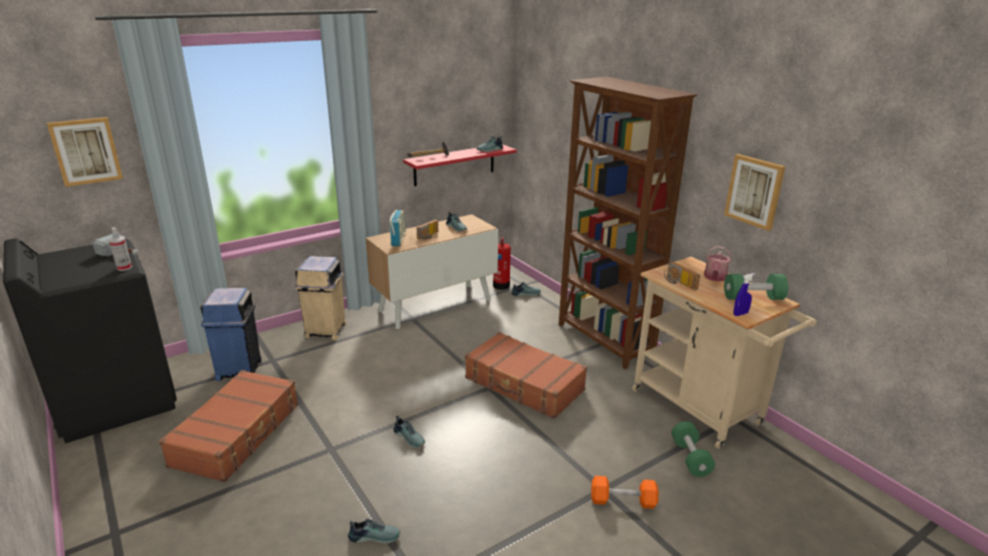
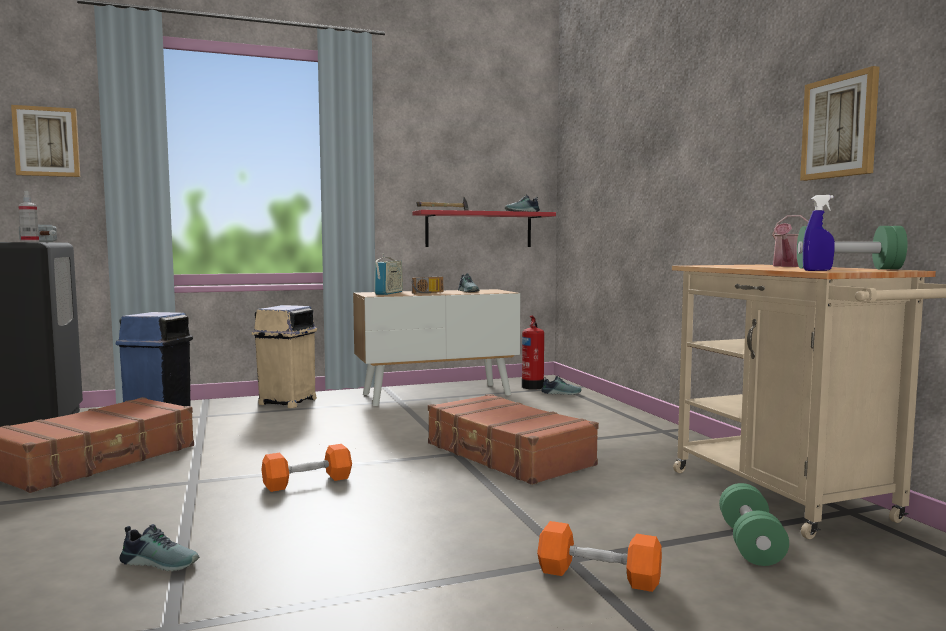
camera: 15 degrees right, 20 degrees down
(410, 437) = (307, 482): shoe -> orange dumbbell
(604, 341) = (653, 431): brown bookcase -> none
(678, 283) = (726, 266): radio -> none

